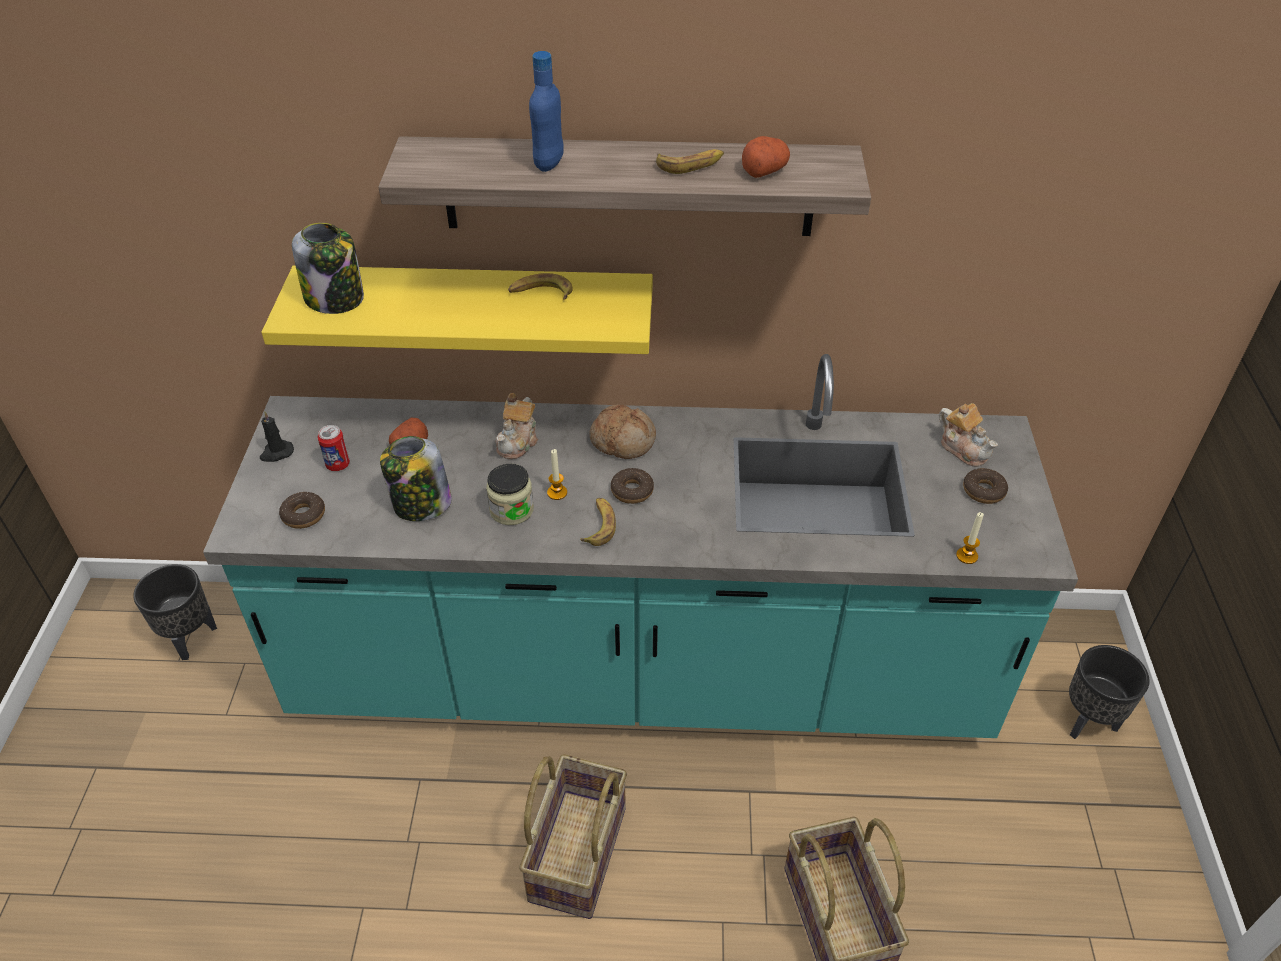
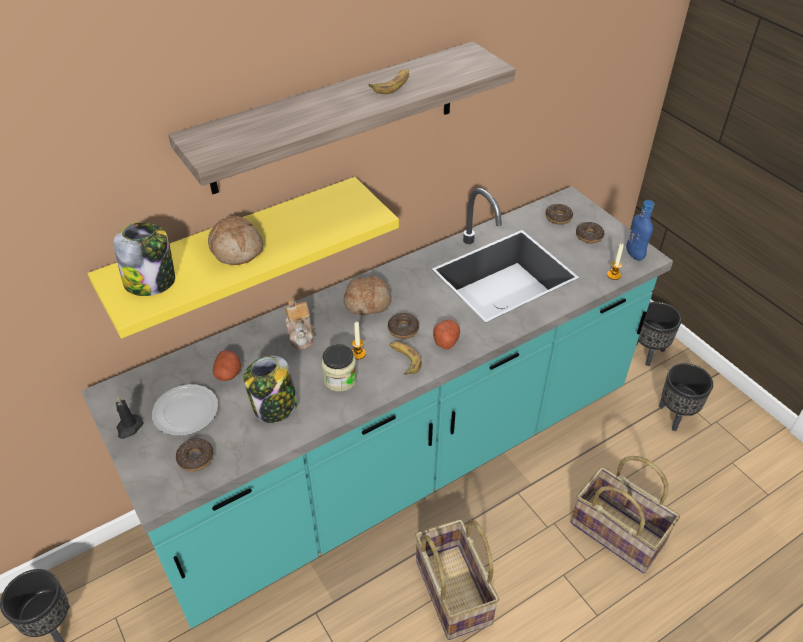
camera: 35 degrees left, 0 degrees up
(338, 465) = (186, 412): can -> plate
(446, 301) = (237, 249): none -> bread
(540, 293) = (297, 217): banana -> none
(549, 163) = (301, 115): blue bottle -> blue bottle (634, 254)
(764, 170) = (439, 73): potato -> potato (446, 340)
(964, 448) = (558, 218): teapot -> donut
(1055, 826) = (676, 416): none -> black planter

